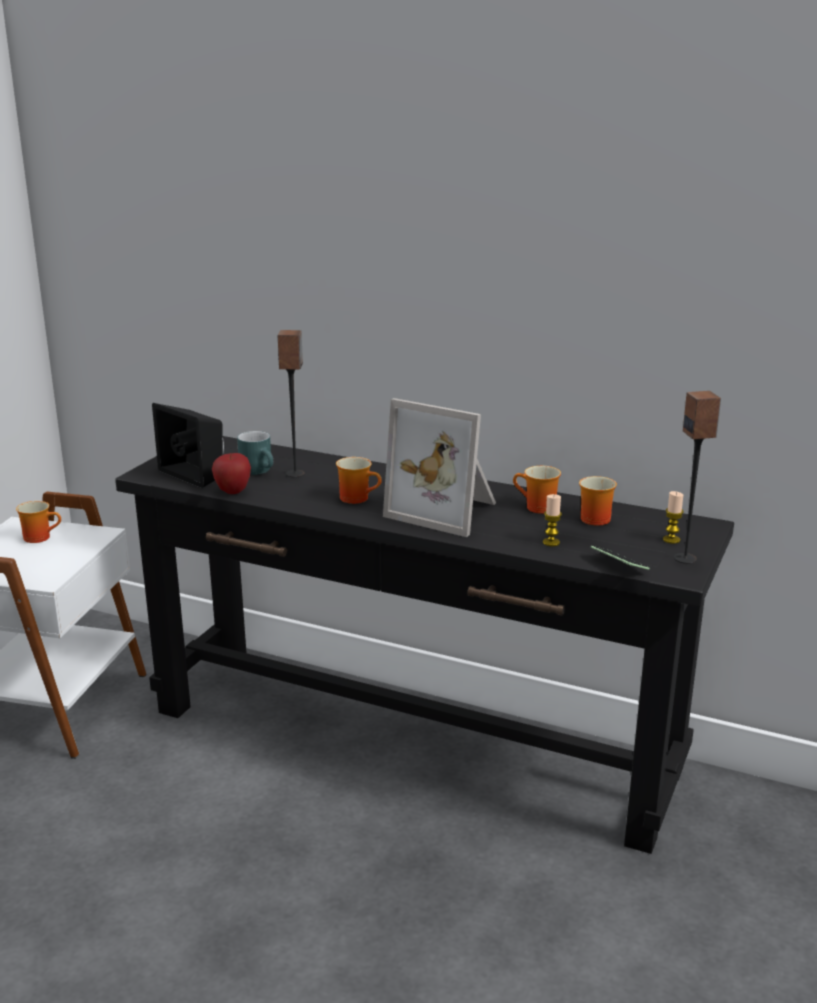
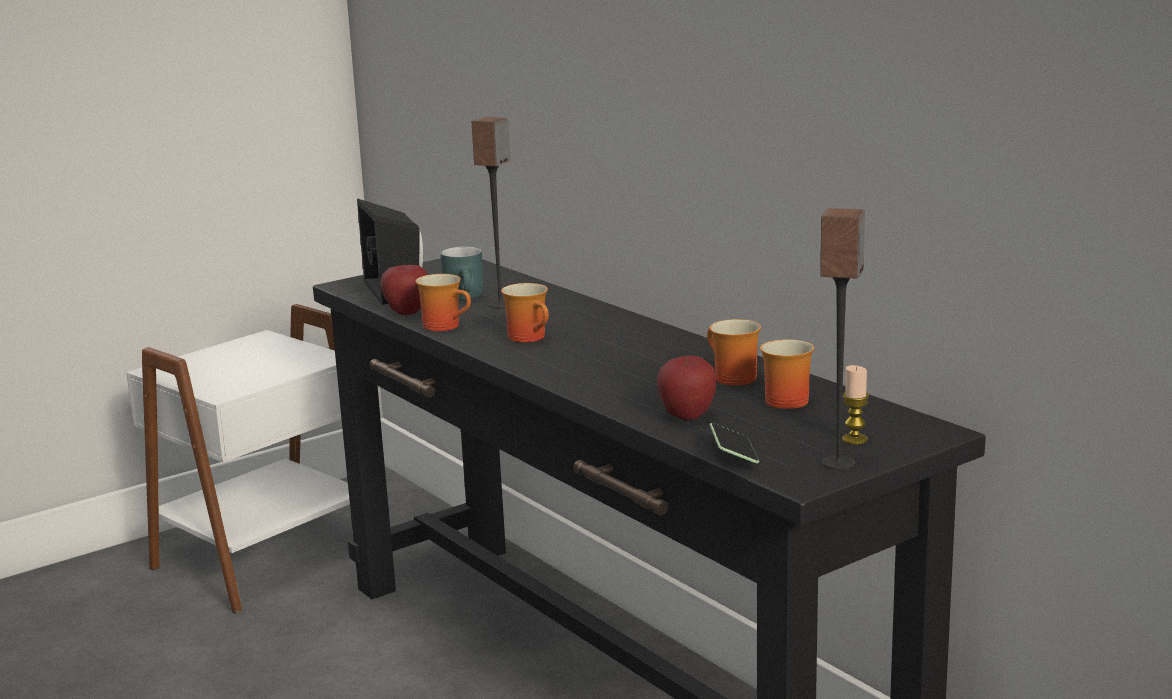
camera: 30 degrees right, 5 degrees down
(40, 537) = (268, 352): mug -> mug (446, 326)
(446, 510) = (613, 364): picture frame -> none
(551, 542) = (687, 416): candle -> apple

